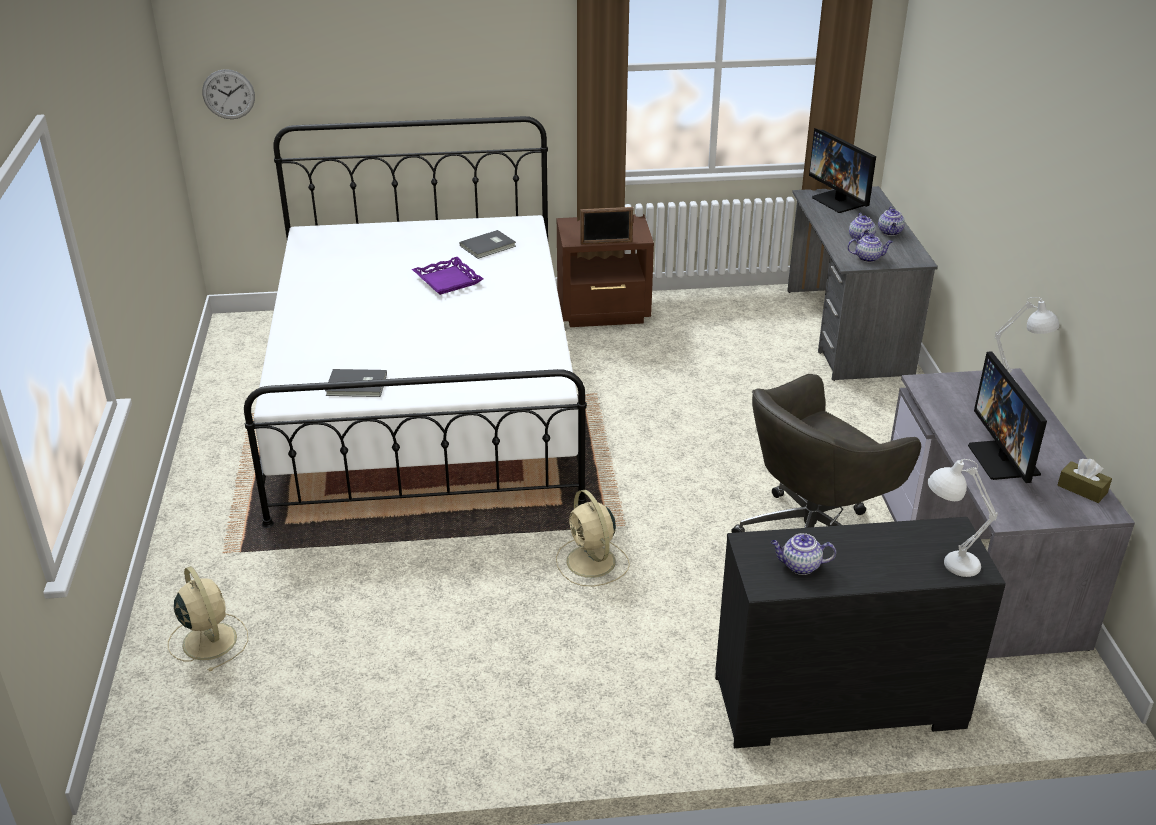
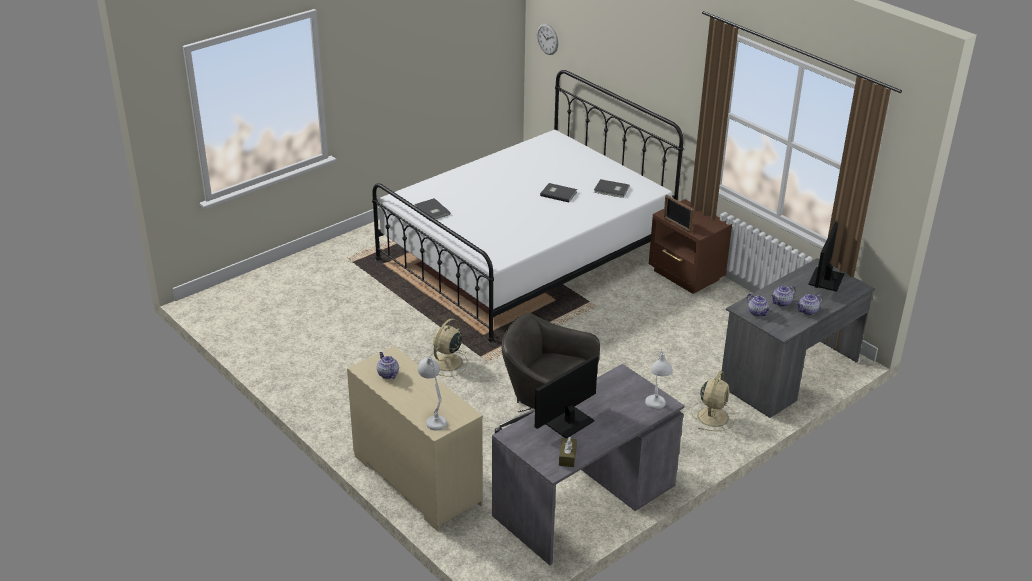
camera: 55 degrees right, 0 degrees up
(209, 639) = (291, 282): beige fan -> beige fan (713, 416)
(447, 280) = (558, 193): purple tray -> grey book
(838, 704) = (416, 480): black dresser -> beige dresser

